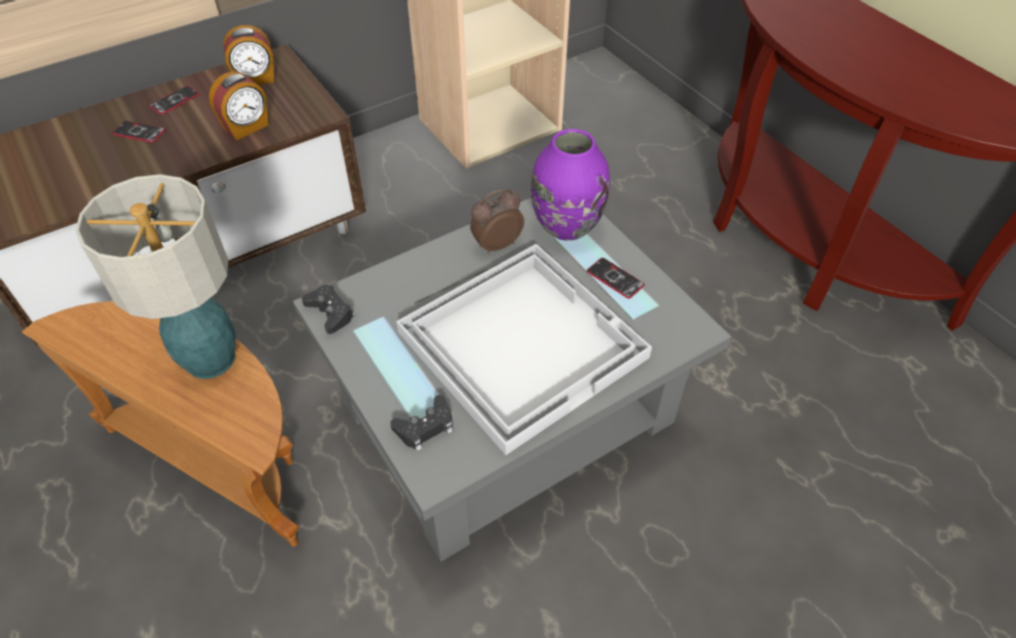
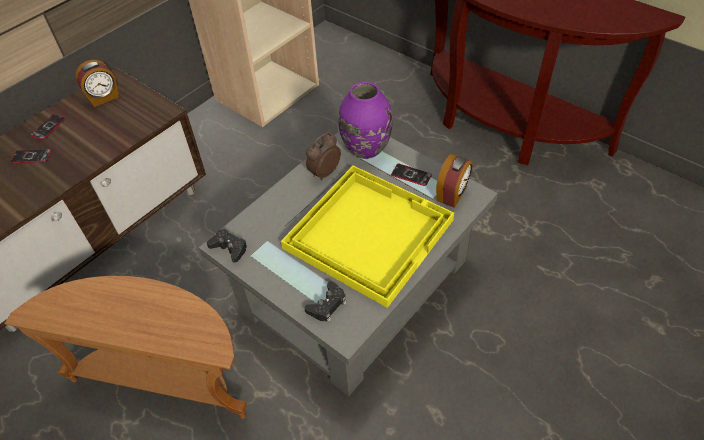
camera: 15 degrees left, 0 degrees up
(210, 358) = (157, 302): table lamp -> none
(246, 127) = (113, 134): alarm clock -> alarm clock (452, 194)
(522, 343) = (368, 233): white tray -> yellow tray

